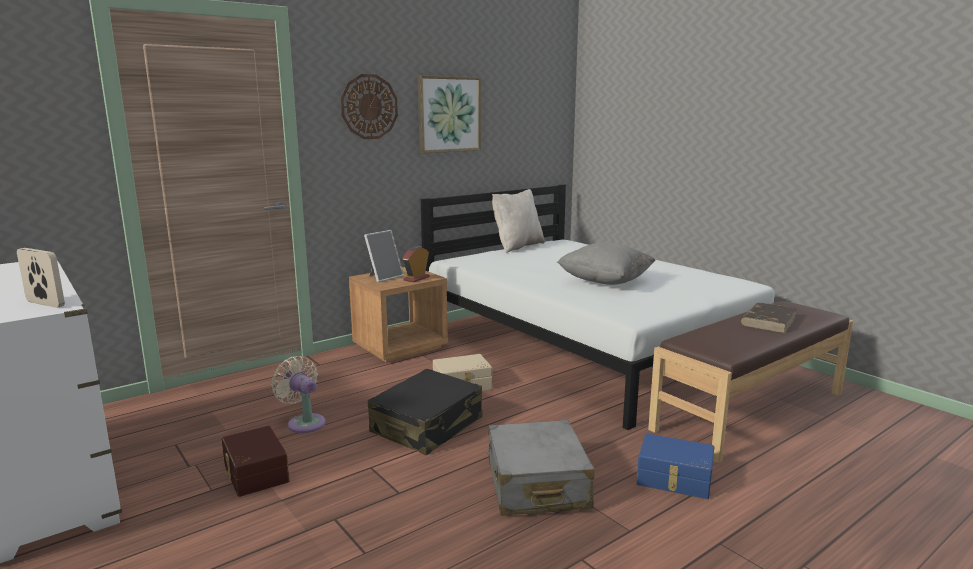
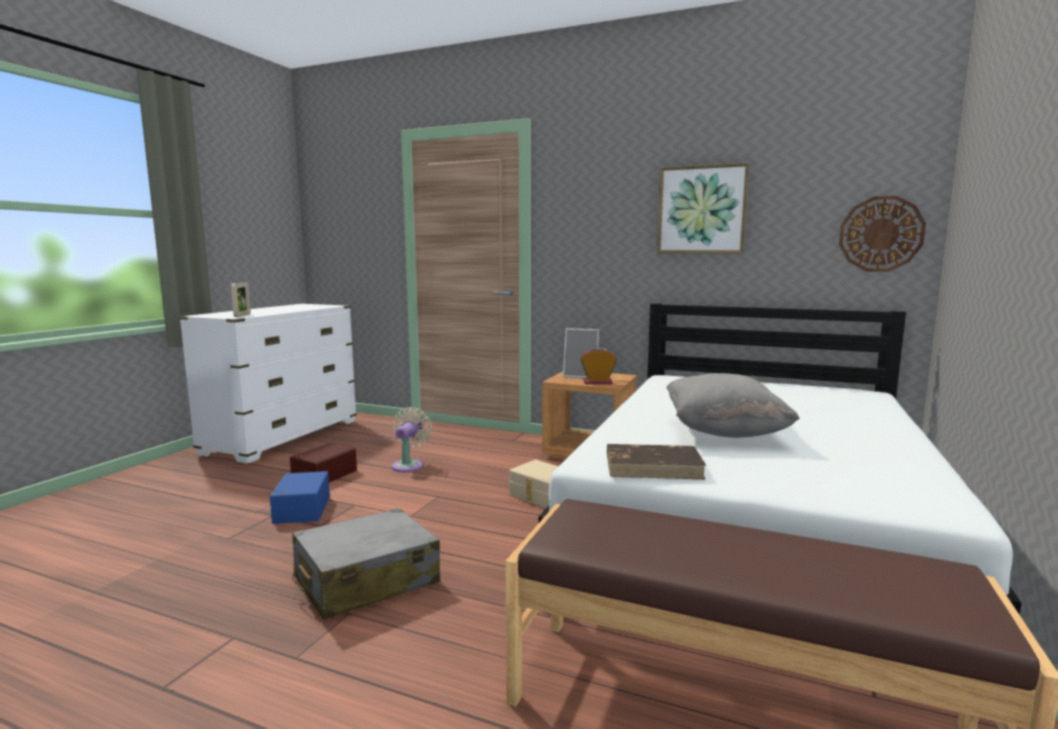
camera: 60 degrees right, 5 degrees down
(369, 107) = (601, 204): wall clock -> wall clock (881, 234)
(427, 426) = (443, 504): black suitcase -> none
(517, 246) = (783, 383): beige pillow -> none
(674, 479) = (431, 670): blue storage box -> blue storage box (300, 509)
(768, 321) = (792, 560): brown book -> brown book (654, 466)

